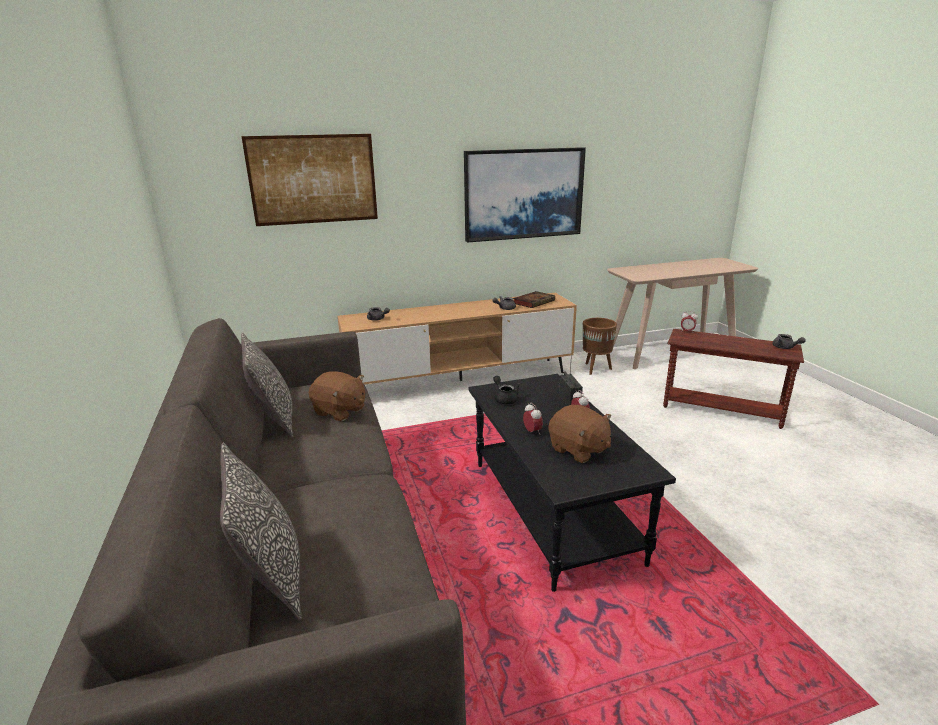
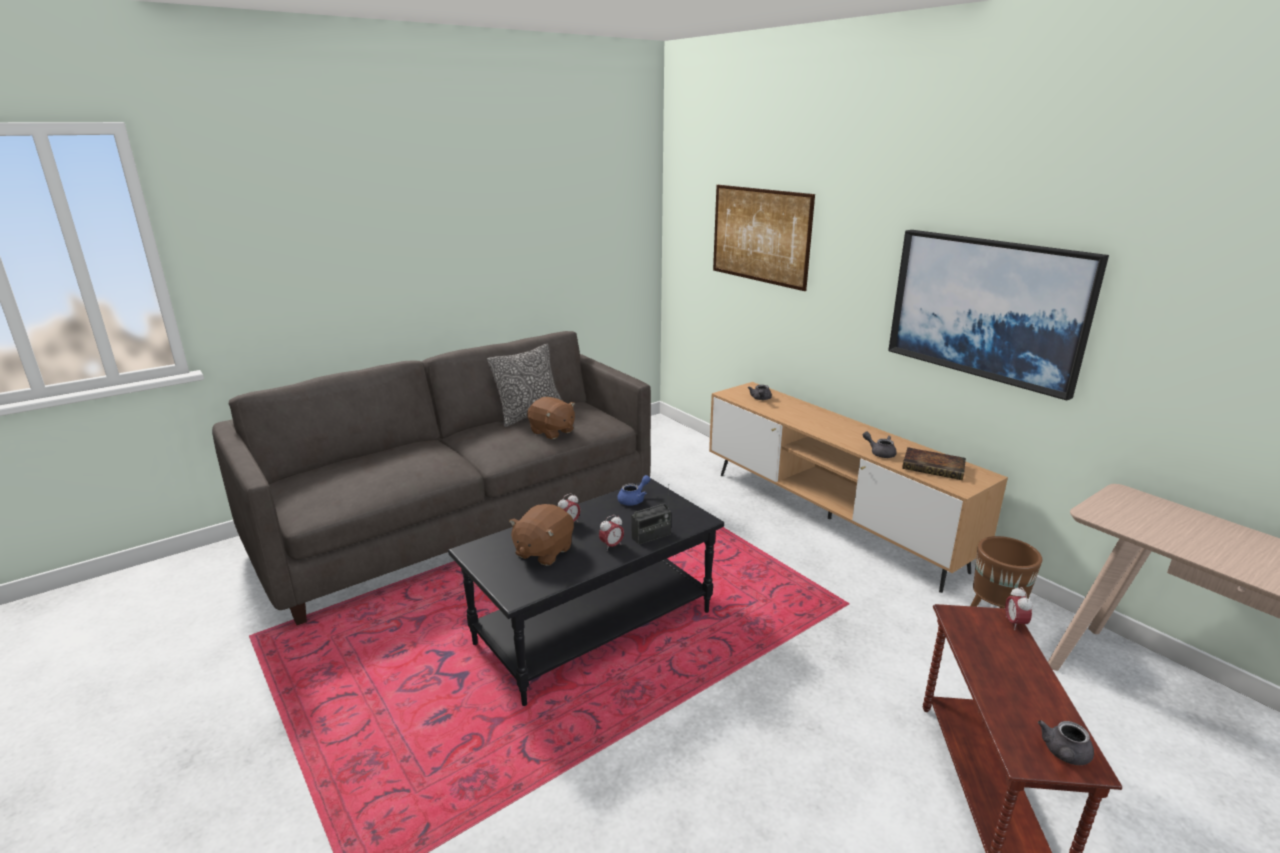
camera: 70 degrees right, 0 degrees up
(271, 576) = (349, 462): pillow -> none
(339, 411) = (552, 432): brown plush toy -> brown plush toy turned 60 degrees counterclockwise
(505, 398) = (634, 499): black teapot -> blue teapot

